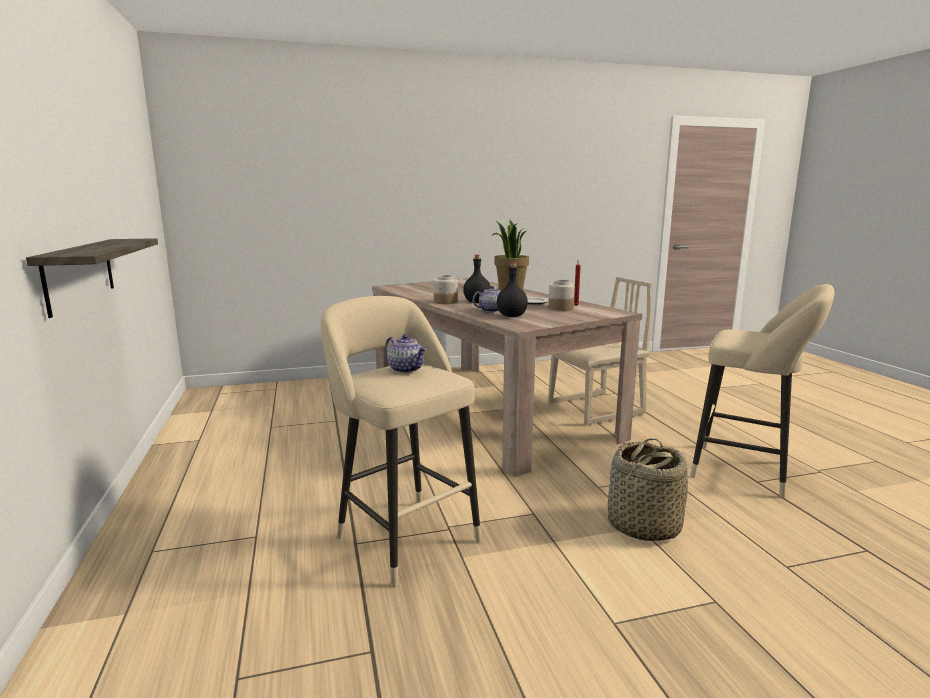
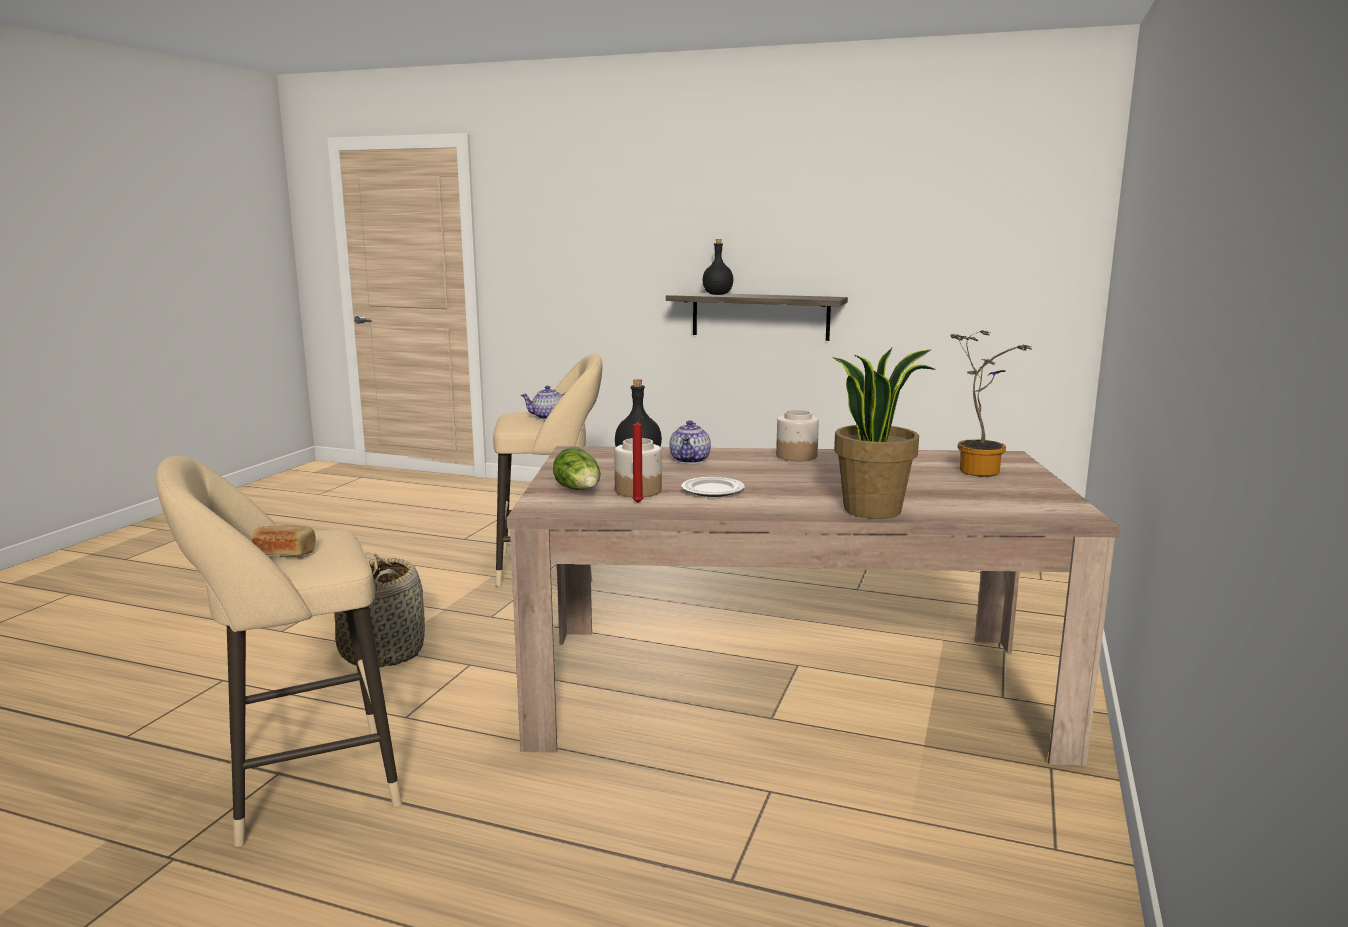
camera: 125 degrees right, 0 degrees up
(422, 287) = (978, 469): none -> potted plant
(476, 302) = (769, 467): black bottle -> black bottle (718, 294)
(584, 313) = (580, 491): none -> lettuce
(596, 409) = (671, 793): beige chair -> none
(760, 334) = (284, 553): none -> bread

